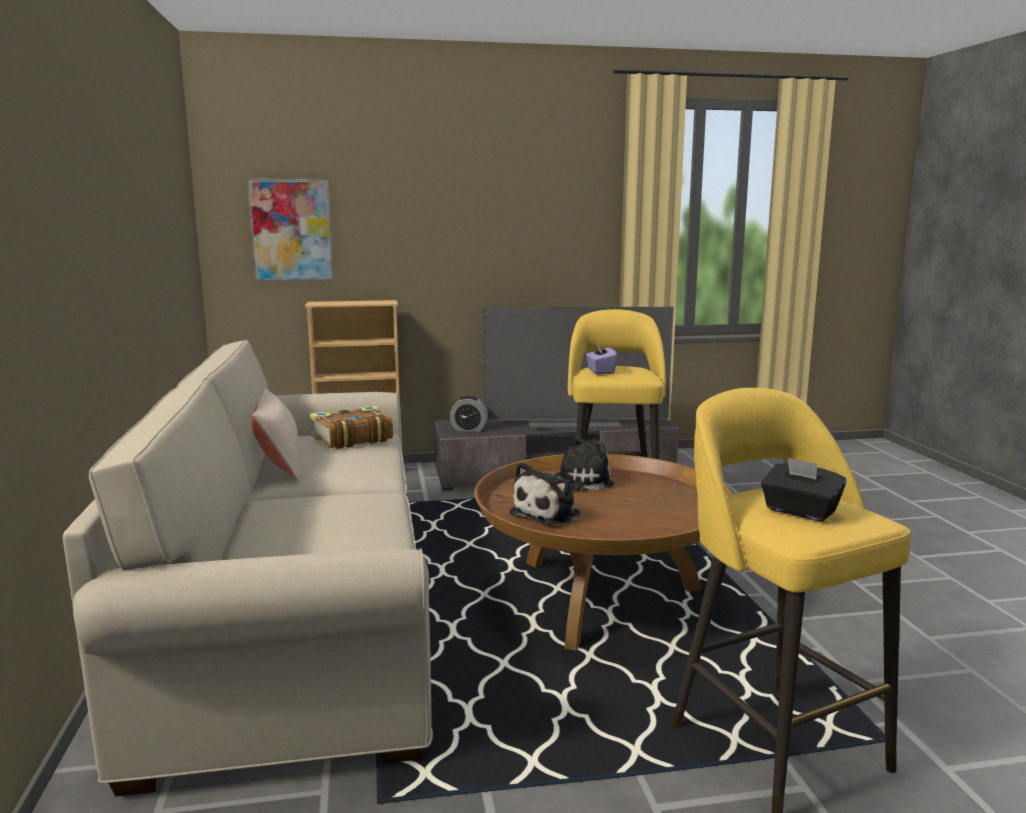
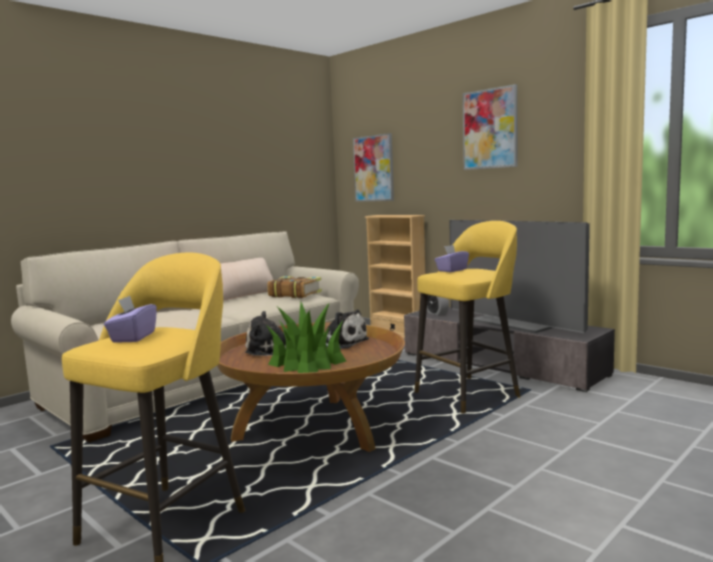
camera: 55 degrees right, 5 degrees down
(495, 191) = (490, 129): none -> picture
(637, 511) = (306, 363): none -> potted plant
(800, 511) = (133, 337): black tissue box -> purple tissue box

